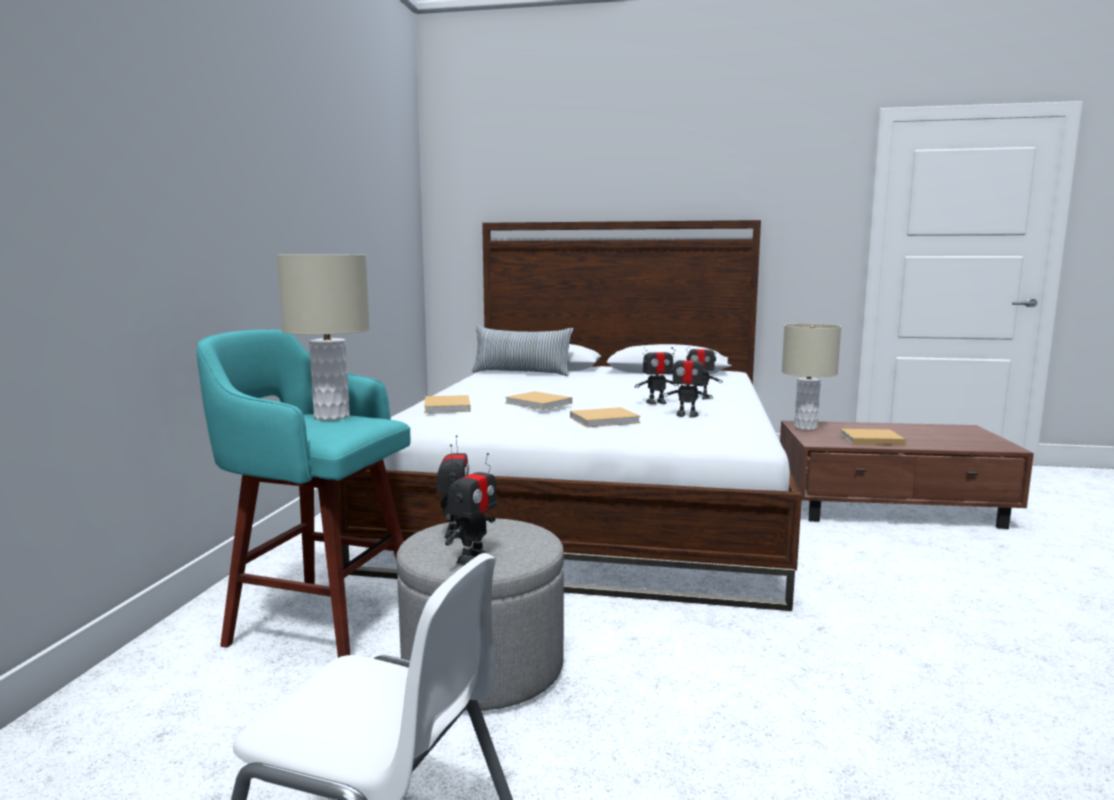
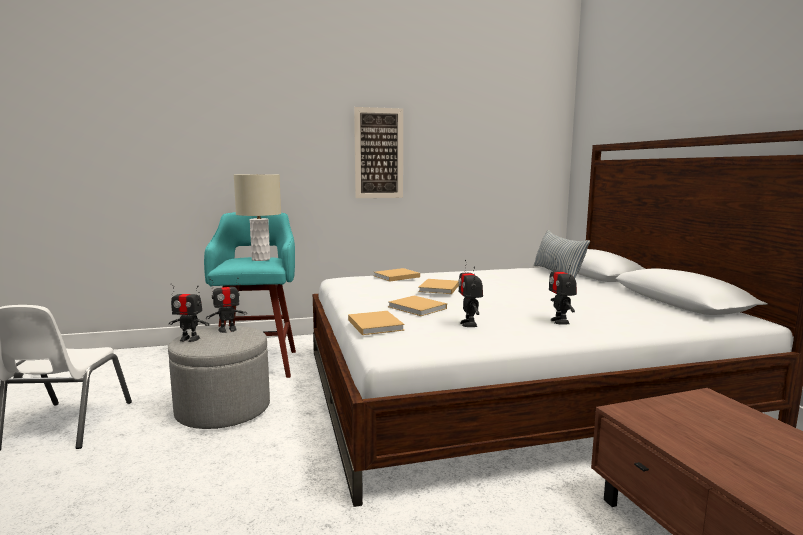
camera: 65 degrees right, 0 degrees up
(292, 221) = (379, 153): none -> picture
(656, 402) = (506, 312): toy robot -> none
(805, 428) = (692, 402): beige table lamp -> none
(869, 439) = (705, 443): beige book -> beige book (374, 324)

